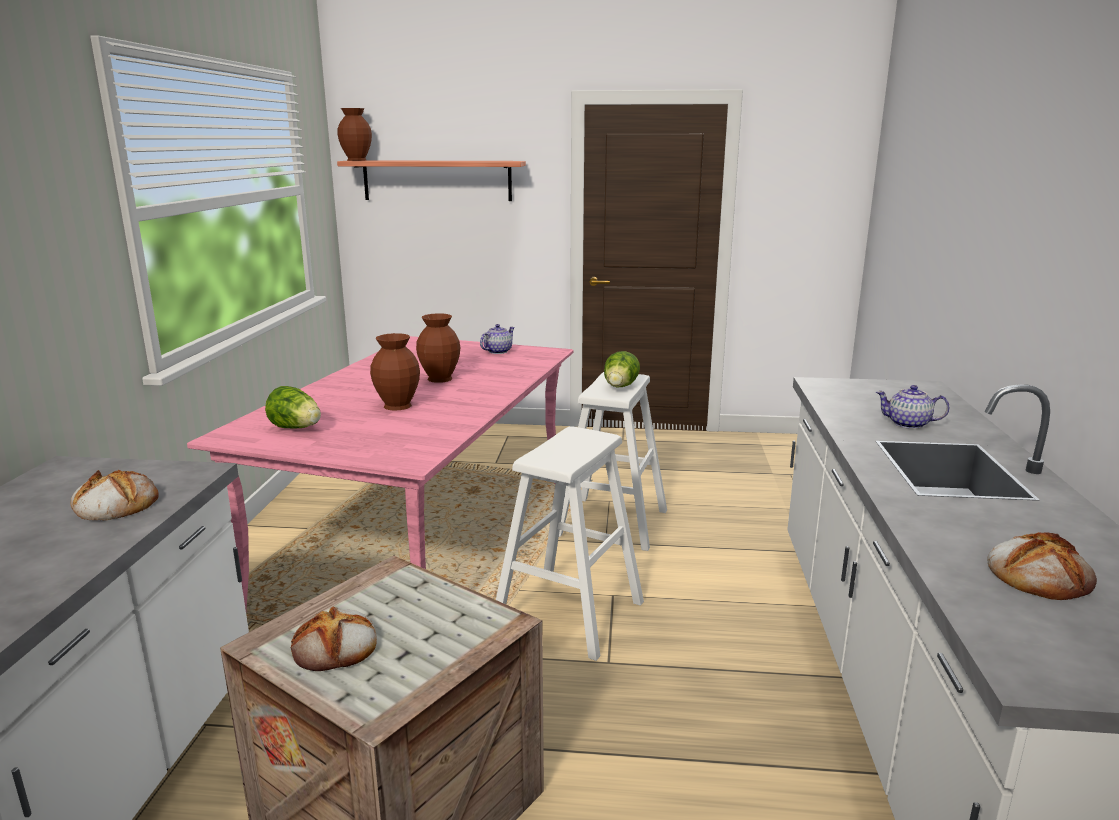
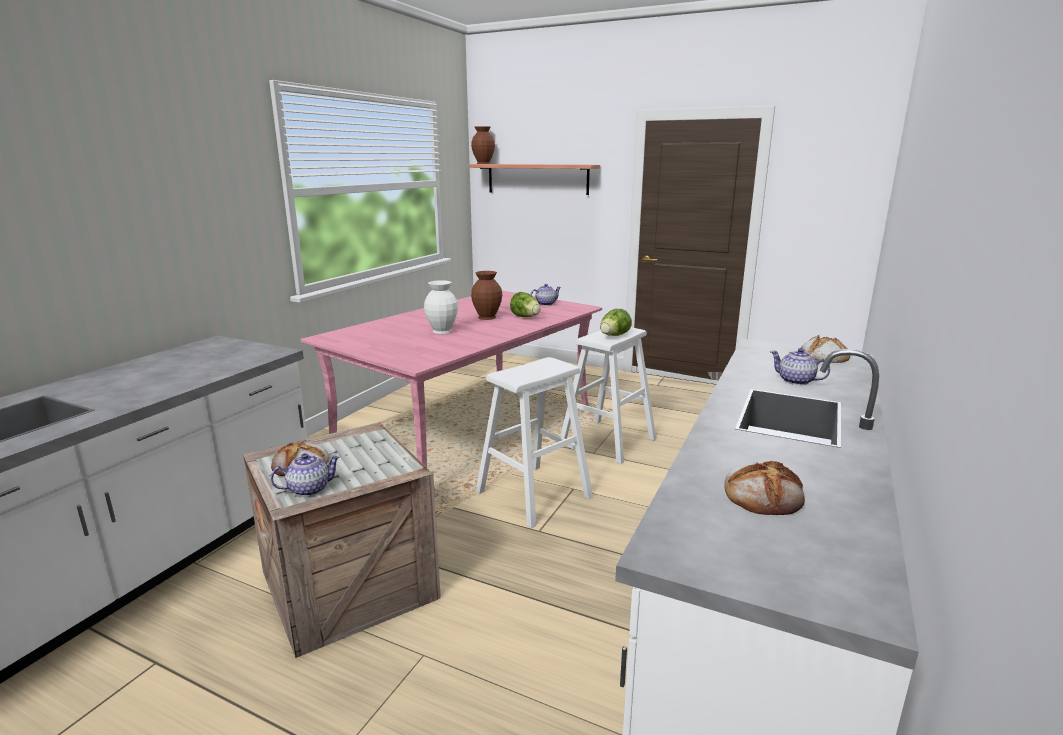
camera: 20 degrees right, 0 degrees up
(115, 504) = (219, 363): bread -> bread (824, 356)
(297, 428) = (368, 337): lettuce -> lettuce (526, 317)
(383, 683) = (308, 489): none -> teapot
(398, 406) = (442, 331): brown vase -> white vase

